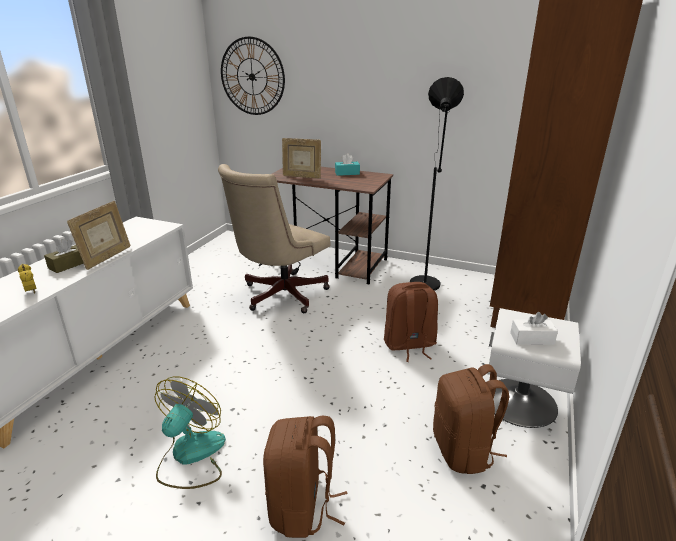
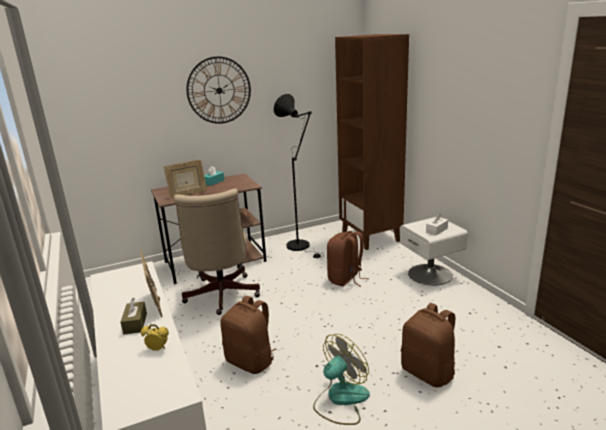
camera: 45 degrees left, 5 degrees down
(190, 456) = (340, 400): fan -> fan turned 75 degrees clockwise
(252, 76) = (94, 119): wall clock -> wall clock (219, 90)
(463, 451) = (443, 306): brown backpack -> brown backpack (251, 361)

